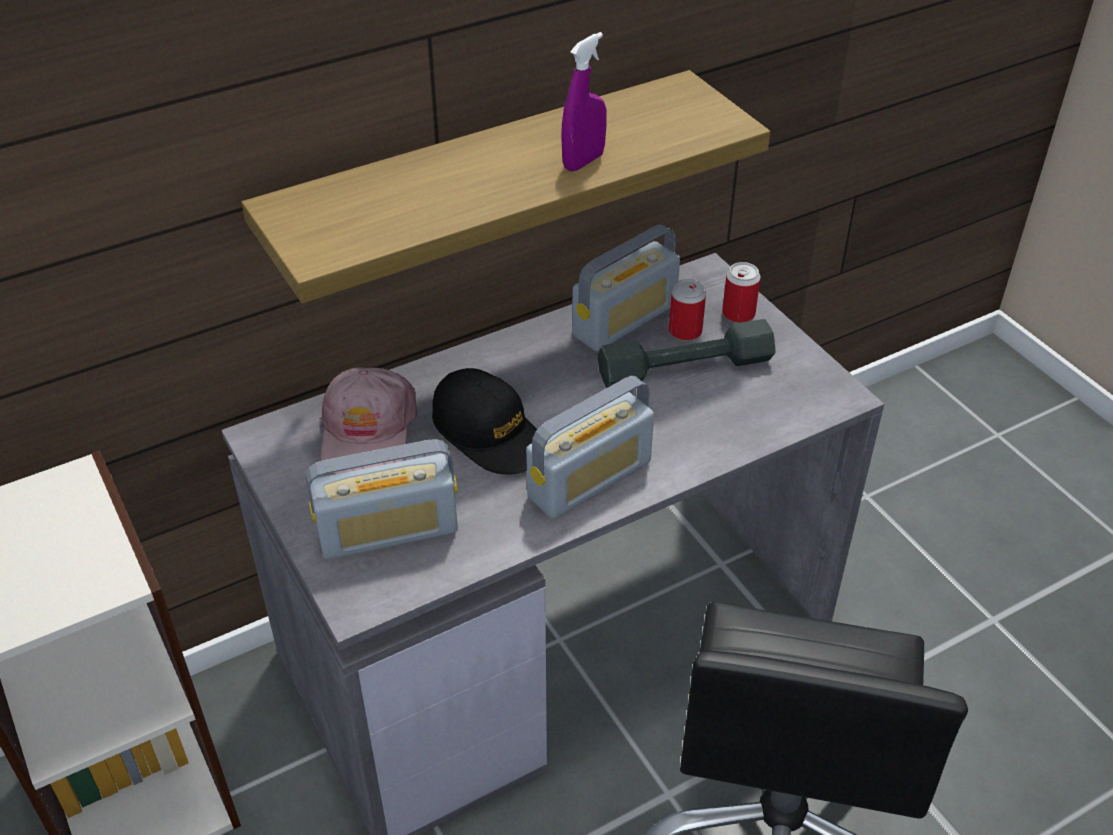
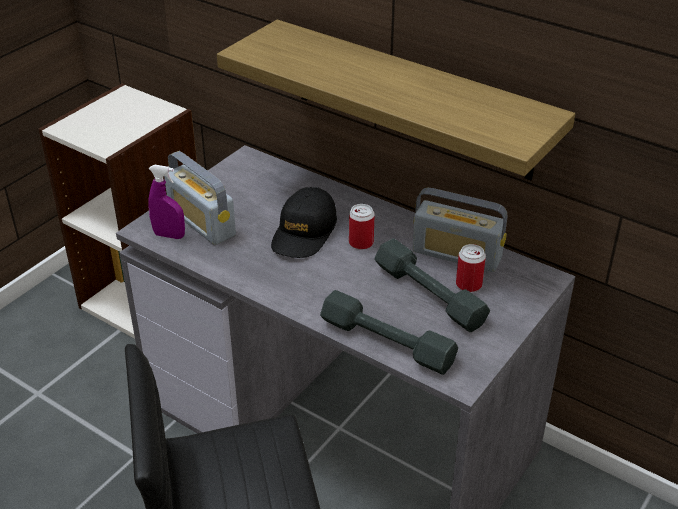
camera: 65 degrees right, 5 degrees down
(367, 433) = (274, 190): pink cap -> none
(583, 162) = (411, 101): purple spray bottle -> purple spray bottle (169, 235)
(590, 479) = (291, 283): radio -> none
(738, 314) = (511, 305): can -> can (361, 243)
(751, 431) = (386, 342): none -> grey dumbbell

